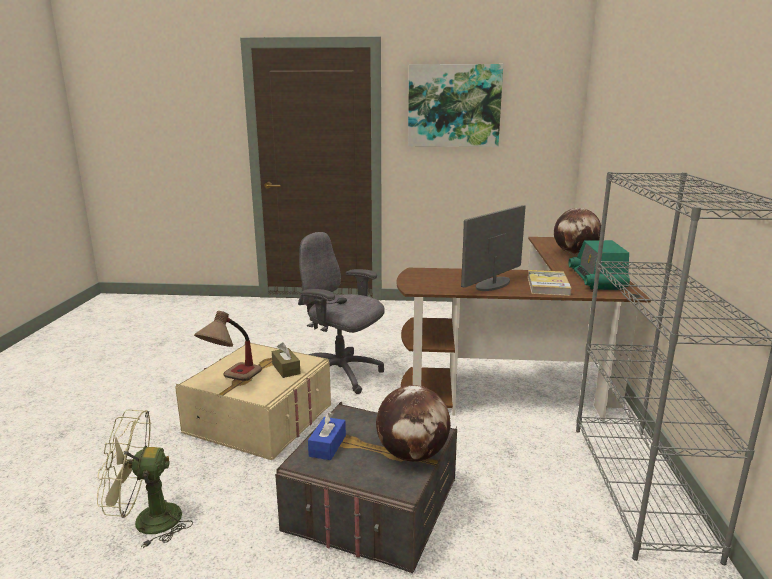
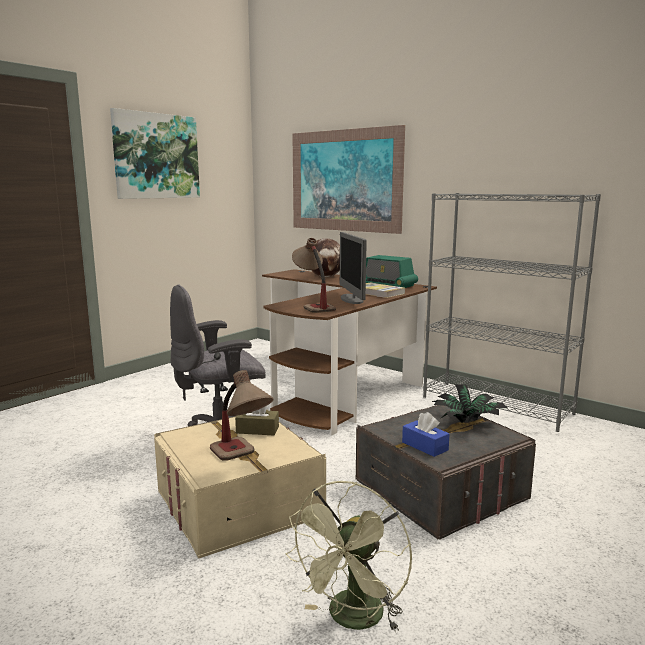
camera: 55 degrees left, 5 degrees down
(413, 455) = (468, 422): globe -> potted plant
(435, 280) = (313, 306): none -> table lamp
(624, 139) = (345, 181): none -> picture

